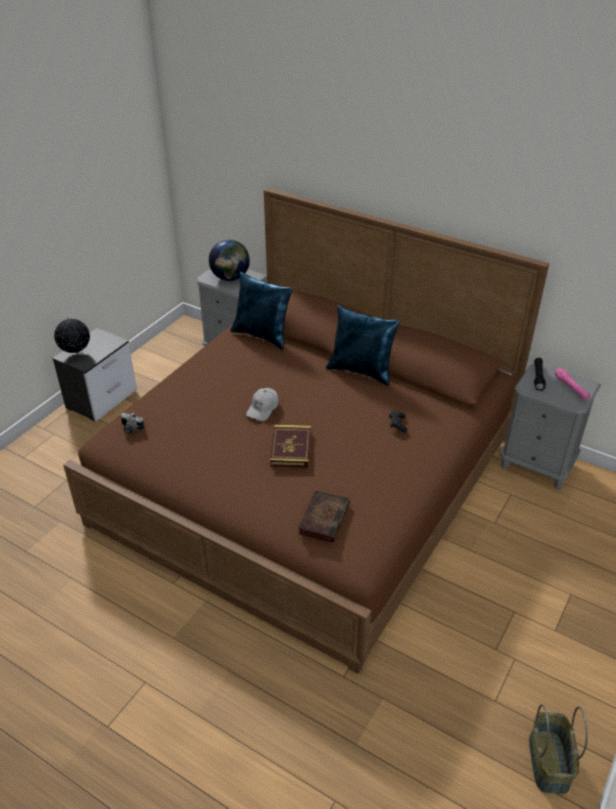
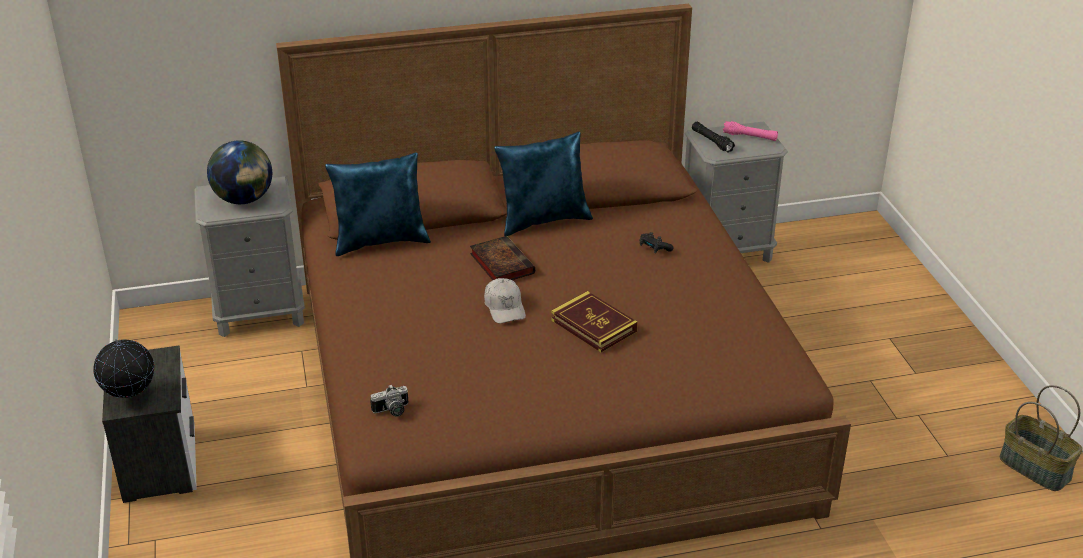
camera: 45 degrees left, 5 degrees down
(324, 518) = (718, 362): book -> book (500, 263)

